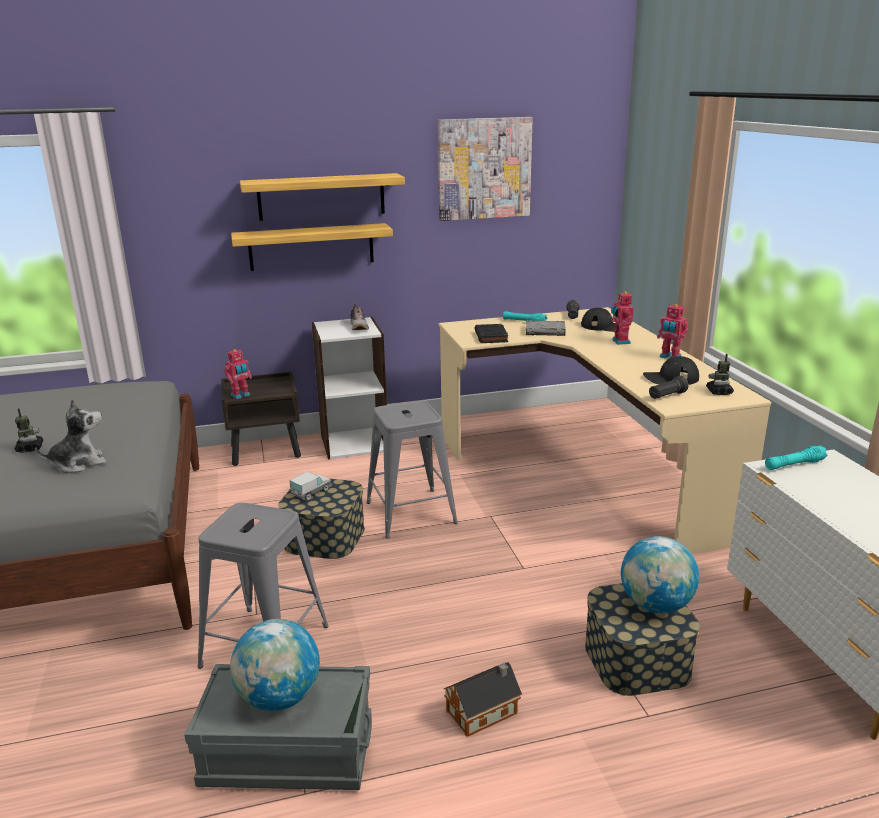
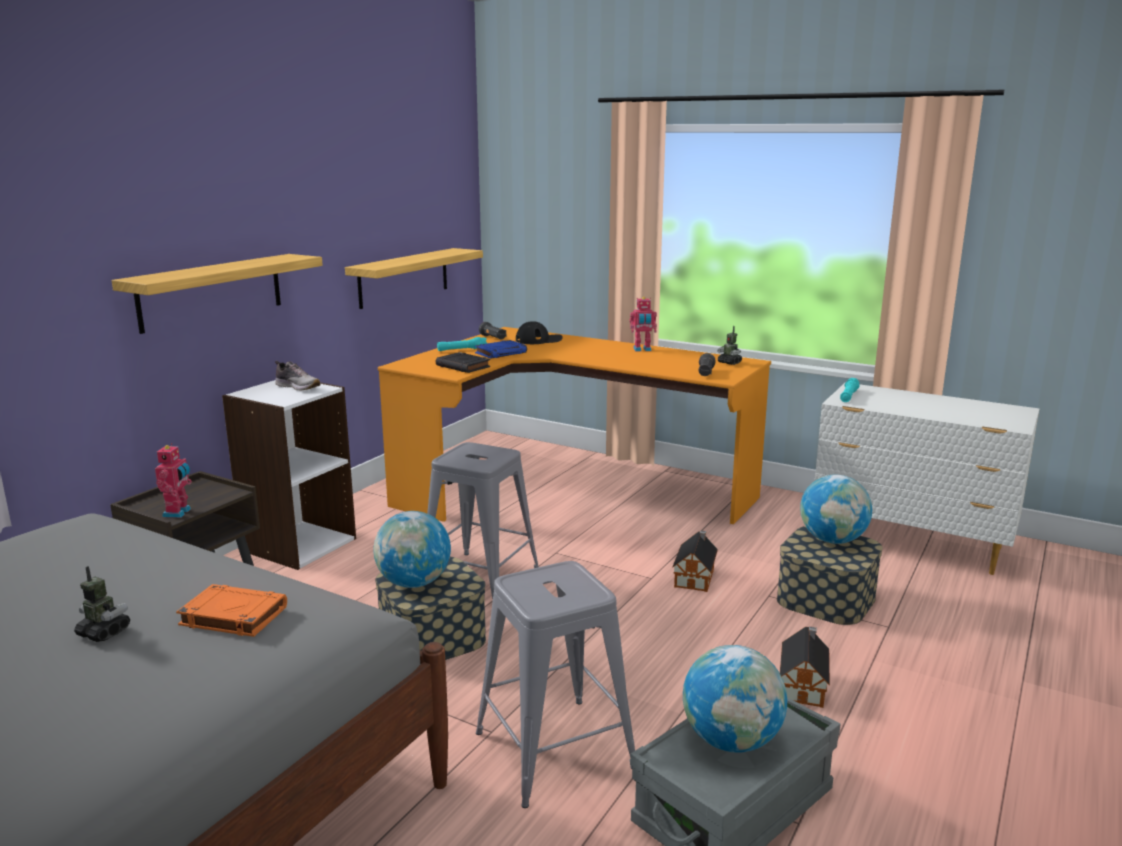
camera: 45 degrees left, 5 degrees down
(78, 463) = (232, 616): plush toy -> orange book
(311, 492) = (414, 583): toy truck -> globe
(321, 197) = (219, 222): shelf -> shelf (404, 277)
(484, 169) = (374, 184): picture -> none
(545, 331) = (501, 353): grey book -> blue book
(558, 584) = (695, 577): none -> toy house
(587, 469) = (568, 488): beige desk -> orange desk
(619, 341) = (580, 347): toy robot -> none
(670, 378) = (678, 362): black cap -> none

